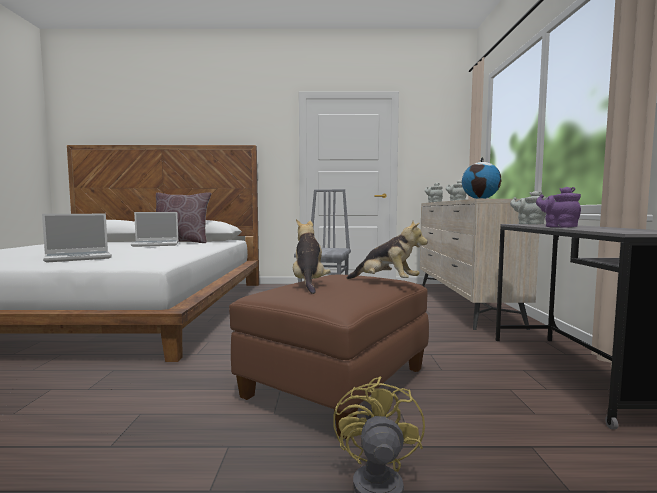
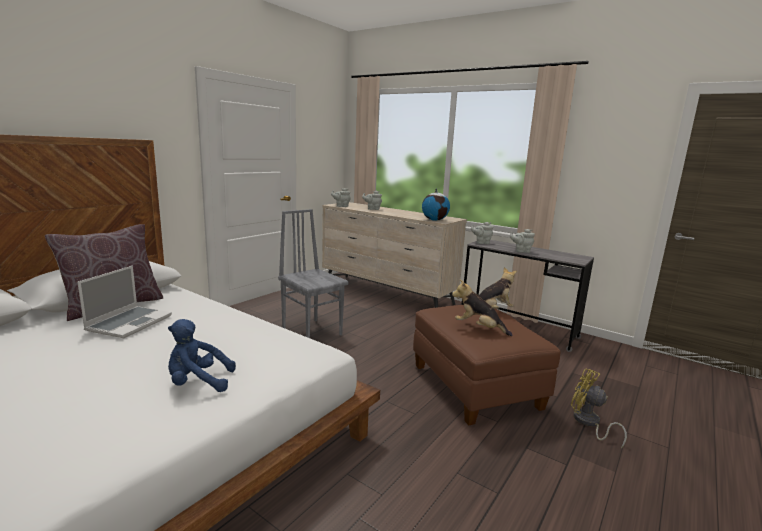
camera: 55 degrees left, 10 degrees up
(79, 258) = (198, 383): laptop -> blue plush toy
(558, 227) = (521, 251): purple teapot -> grey teapot

